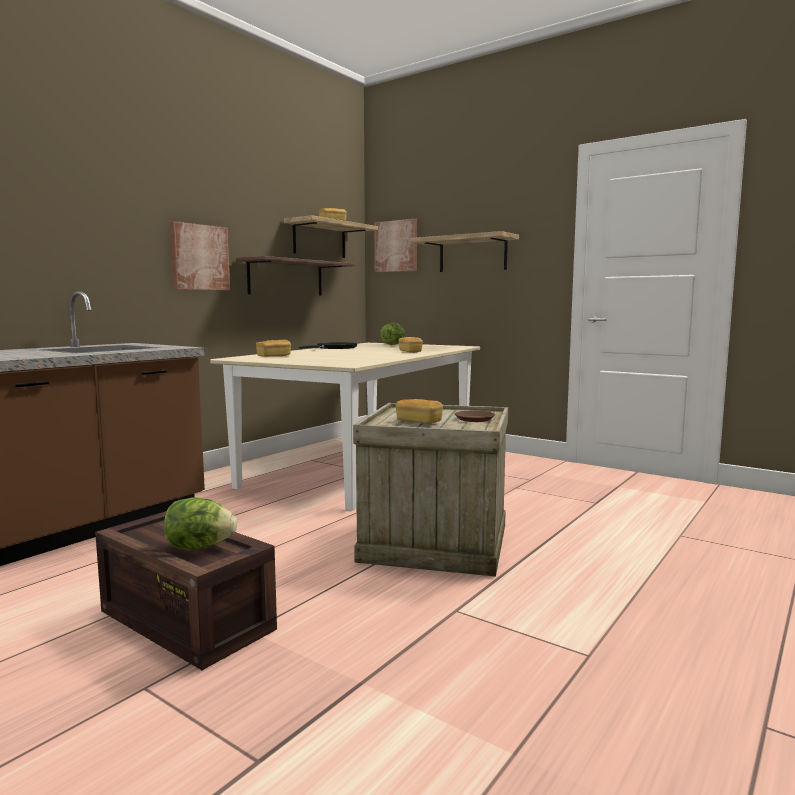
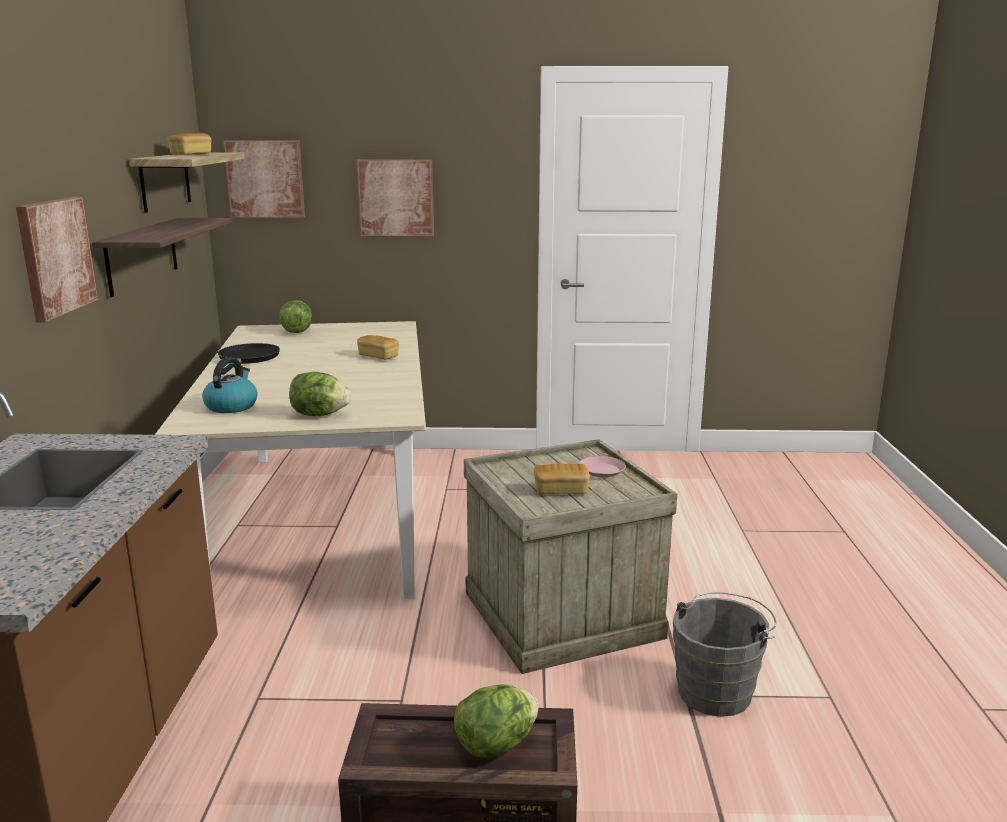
camera: 35 degrees left, 10 degrees up
(273, 356) = (231, 406): bread -> kettle
(306, 361) = (319, 415): none -> lettuce
(472, 254) = (396, 198): shelf -> picture
(474, 419) = (601, 470): brown plate -> pink plate
(486, 616) = (718, 690): none -> grey bucket

